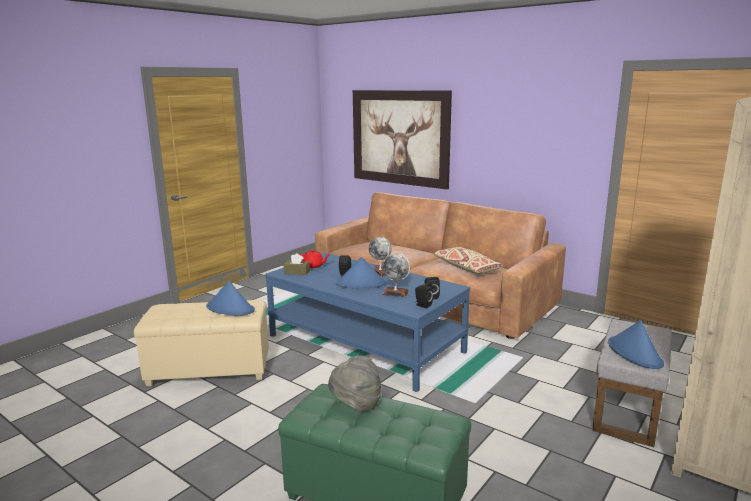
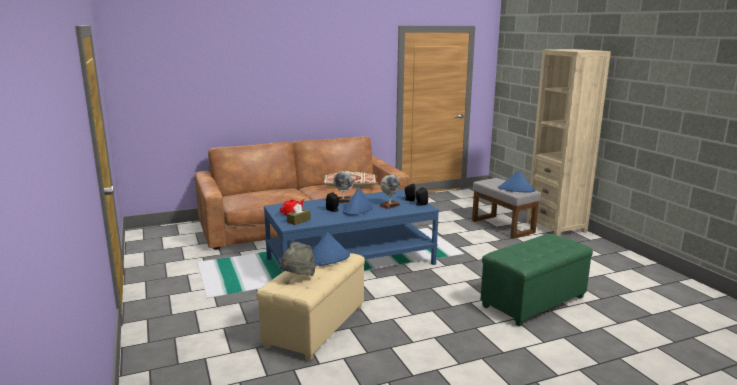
camera: 60 degrees left, 0 degrees up
(356, 404) = (523, 250): grey hat -> grey hat (298, 277)
(399, 137) = (219, 92): picture -> none

